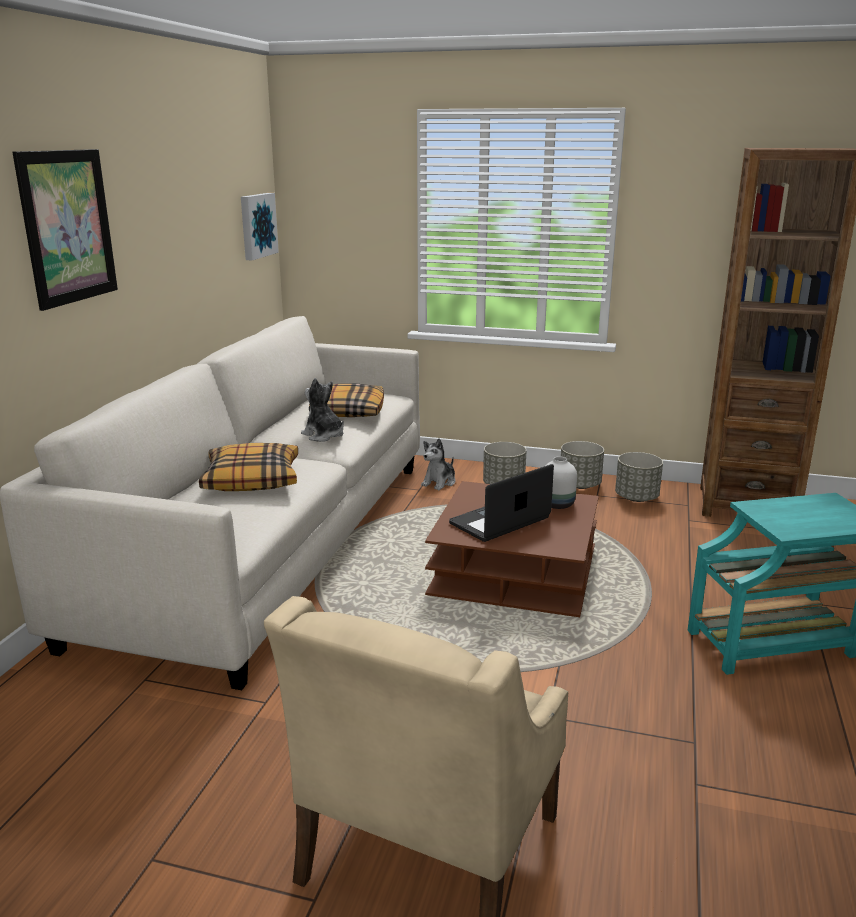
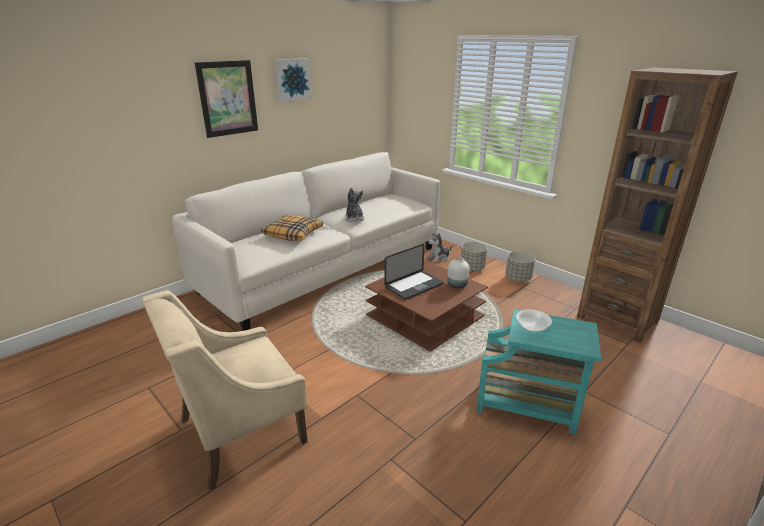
camera: 30 degrees right, 5 degrees up
(257, 225) = (370, 100): picture -> picture (292, 79)
(347, 411) = (381, 208): pillow -> none
(500, 521) = (414, 286): laptop -> laptop turned 150 degrees clockwise
(637, 498) = (545, 295): grey planter -> none
(782, 517) = (532, 327): none -> bowl

